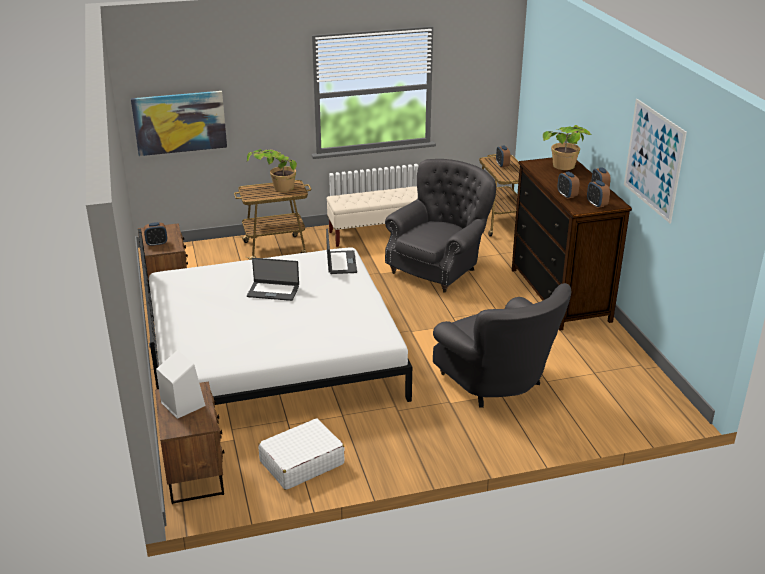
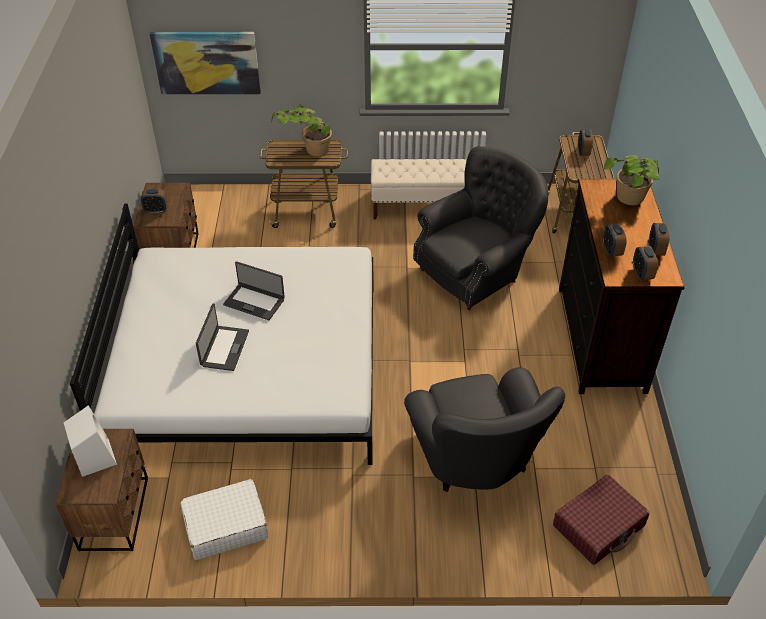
camera: 15 degrees right, 15 degrees up
(340, 263) = (343, 271): laptop -> laptop (224, 348)
(615, 407) = (598, 526): none -> red suitcase
(653, 160) = (715, 247): picture -> none

